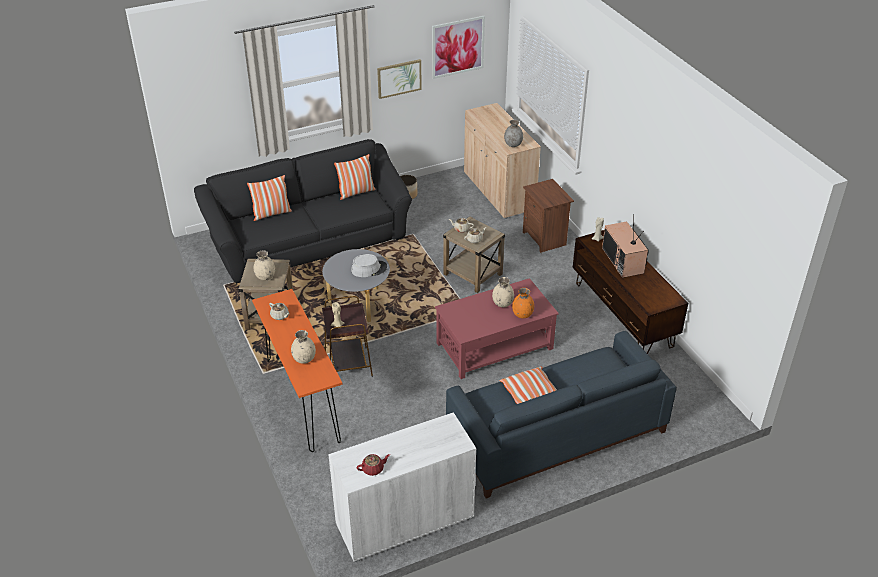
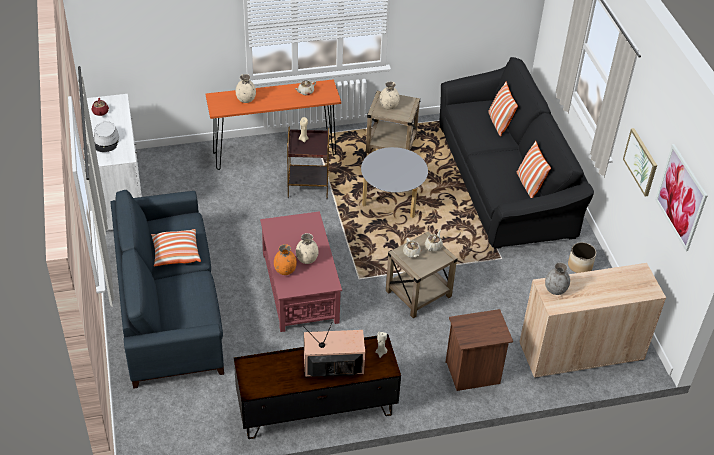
camera: 100 degrees right, 5 degrees up
(369, 269) = (392, 177): grey hat -> grey hat (106, 141)

